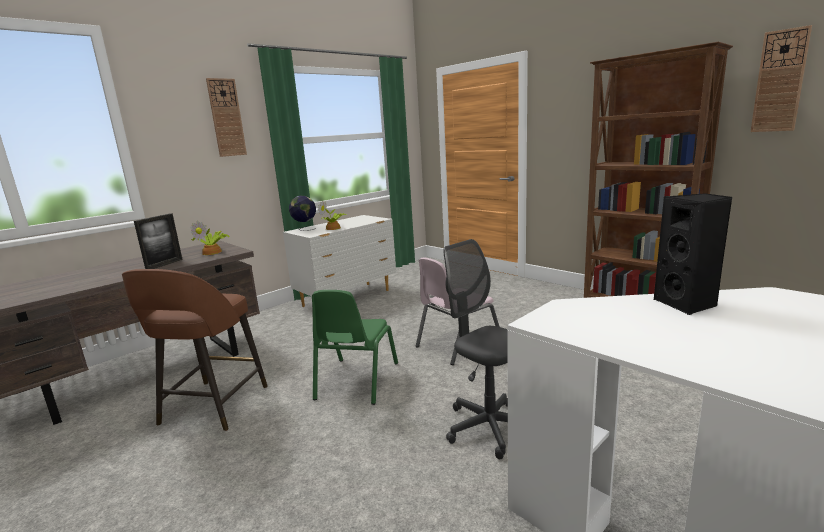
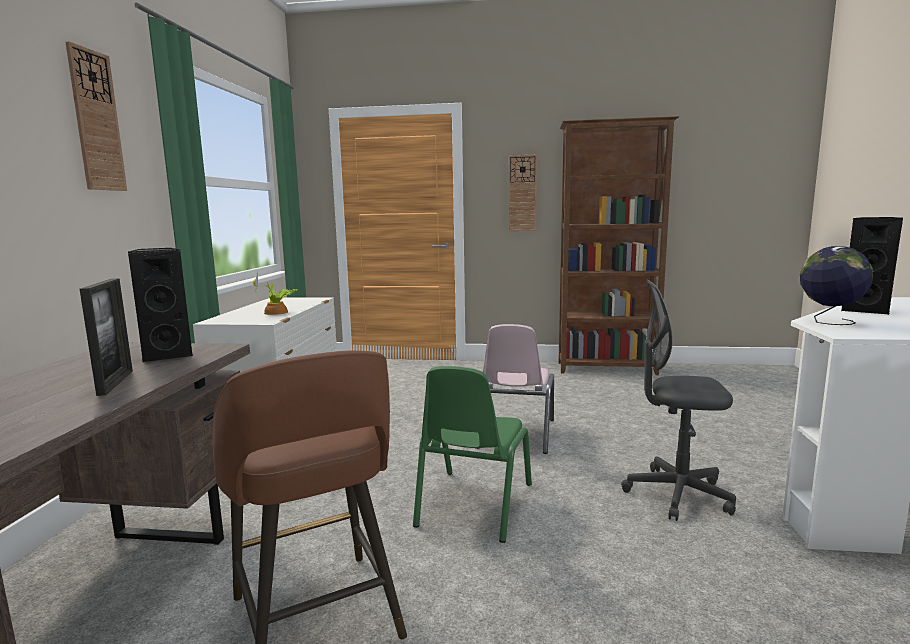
camera: 40 degrees left, 5 degrees down
(213, 252) = (168, 354): potted plant -> black speaker
(305, 229) = (225, 317): globe -> globe (829, 322)
(356, 381) = (473, 504): green chair -> green chair turned 45 degrees clockwise
(779, 81) = (700, 157): wall clock -> wall clock (522, 193)

